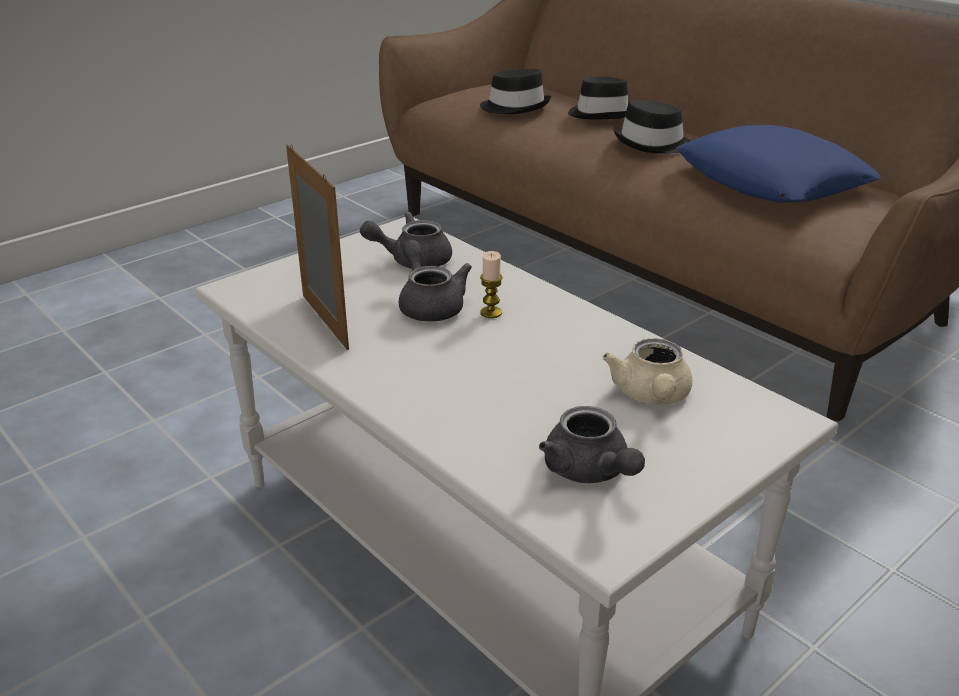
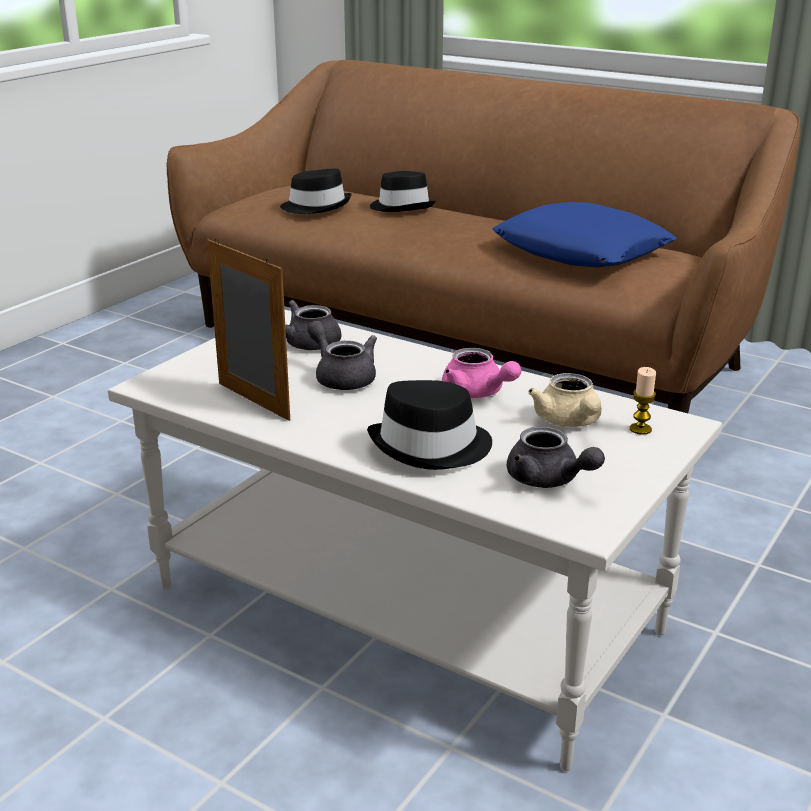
camera: 15 degrees left, 5 degrees down
(491, 313) = (400, 377): candle -> candle (640, 429)
(564, 344) = (477, 393): none -> pink teapot
(653, 144) = (463, 229): black hat -> black hat (431, 447)

